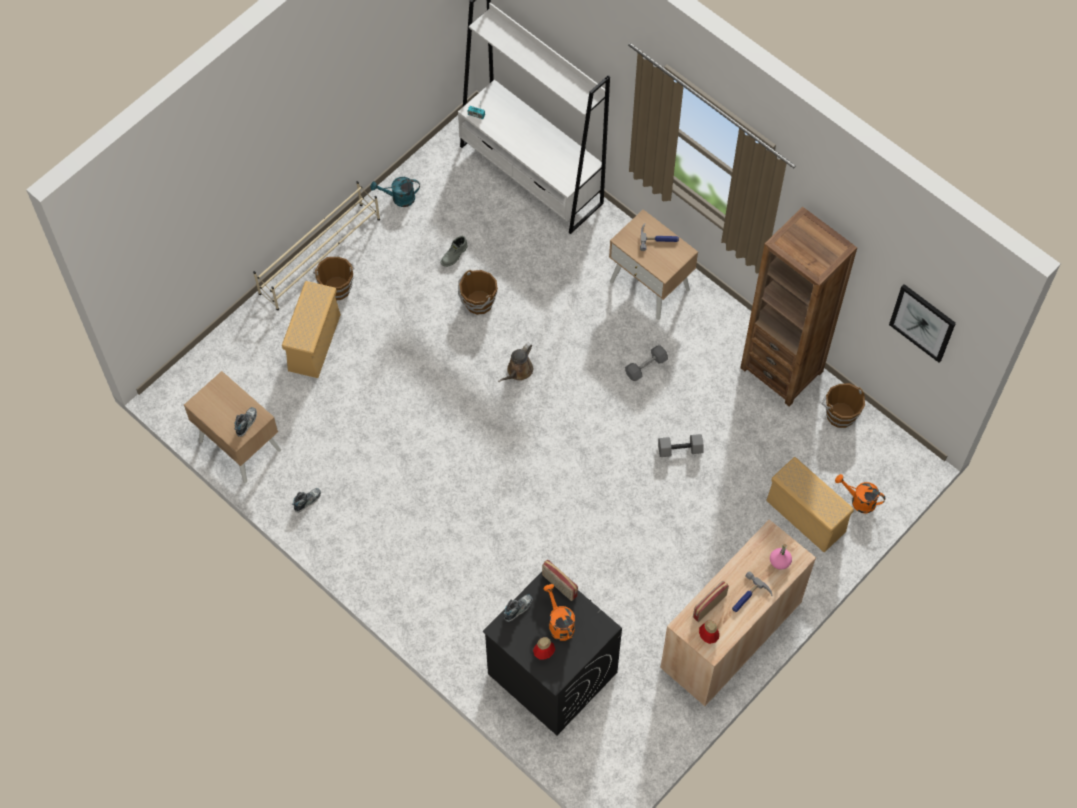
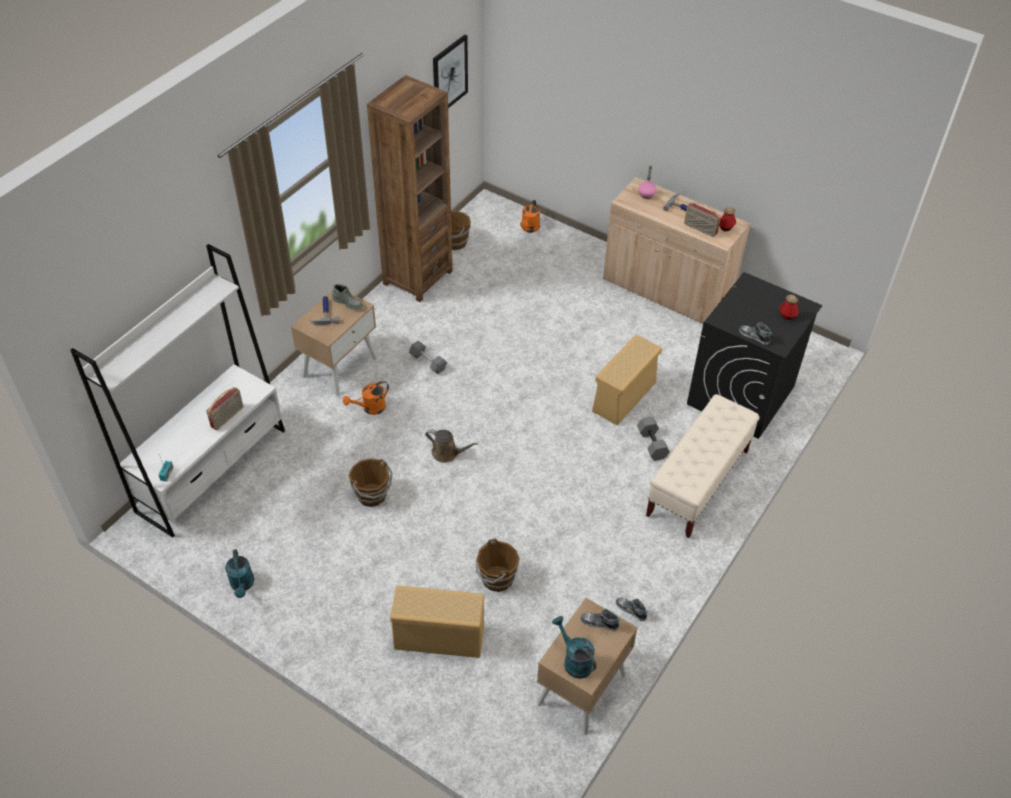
camera: 100 degrees left, 15 degrees down
(216, 397) = (574, 660): none -> turquoise watering can
(320, 256) = (324, 651): beige shoe rack -> none
(336, 287) = (365, 628): brown bucket -> brown bucket (496, 578)
(439, 596) = (697, 483): none -> beige bench
(454, 255) = (316, 523): grey boot -> grey boot (348, 303)
(559, 586) = (721, 312): radio -> radio (228, 417)
(559, 623) = (756, 309): orange watering can -> orange watering can (370, 408)
(680, 449) = (506, 333): grey dumbbell -> grey dumbbell (651, 444)
(804, 515) = (550, 257): beige storage box -> beige storage box (623, 398)

